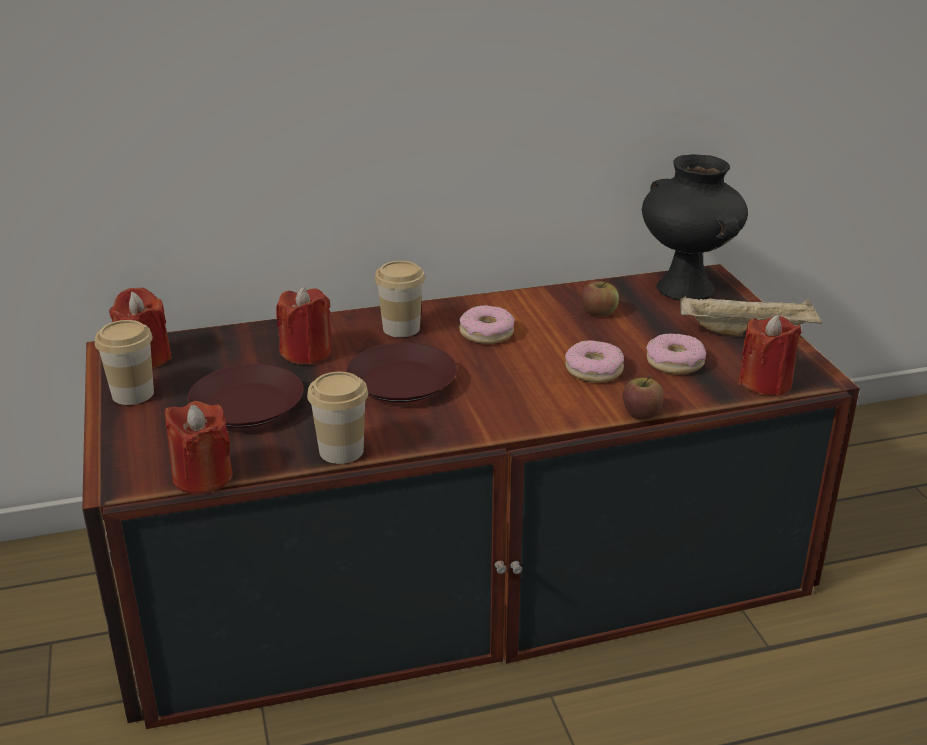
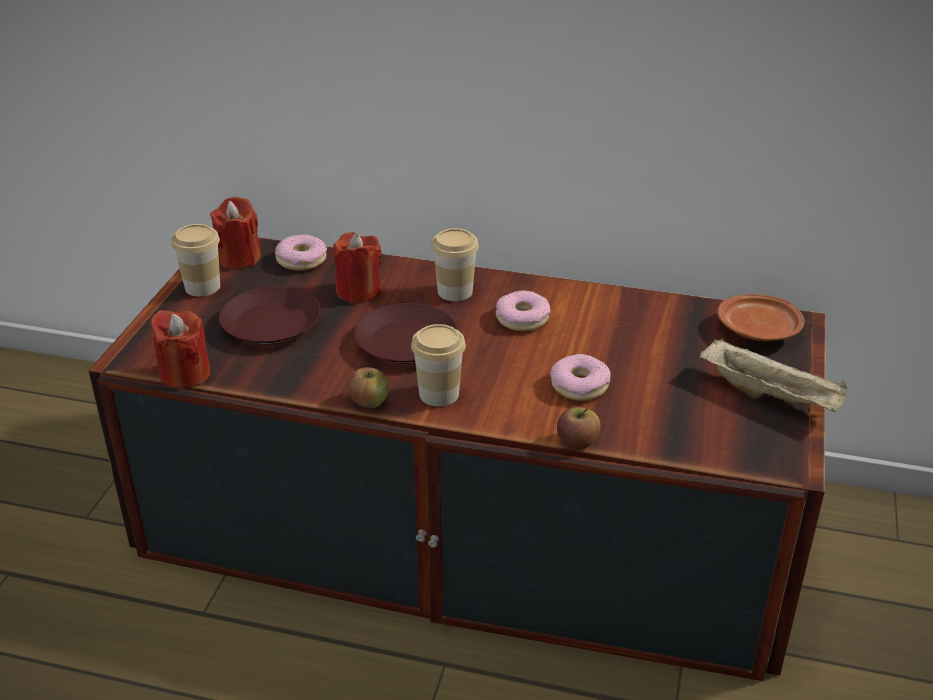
camera: 30 degrees right, 5 degrees up
(341, 451) = (300, 388): cup -> cup (439, 394)
(598, 312) = (645, 329): apple -> apple (369, 401)
(675, 362) = (663, 403): donut -> donut (301, 260)
(687, 289) = (759, 330): black vase -> brown plate
(765, 383) = (729, 453): red candle -> none

